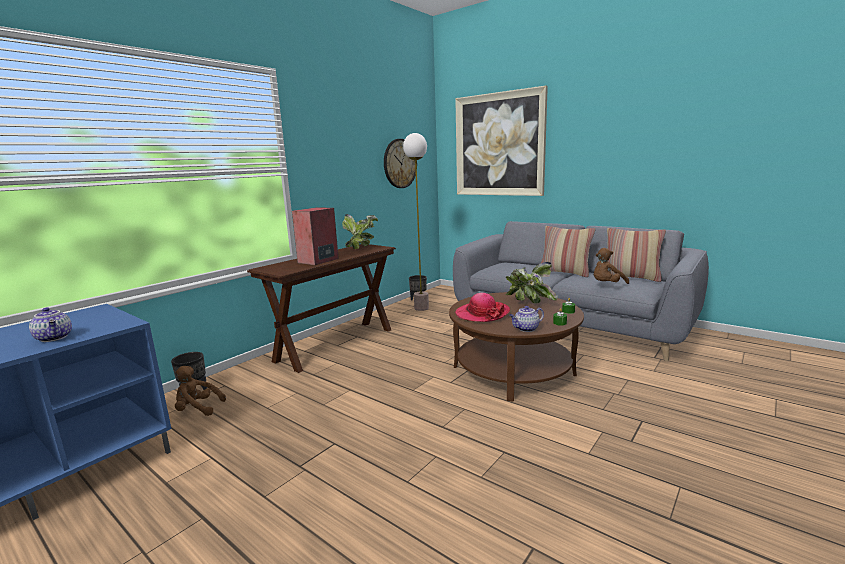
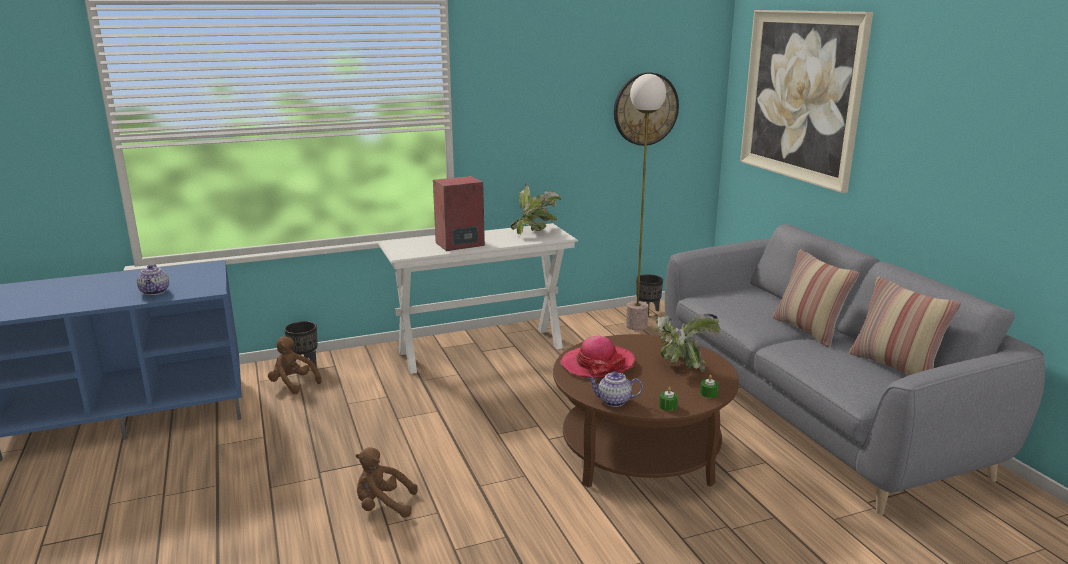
camera: 30 degrees right, 5 degrees up
(336, 344) = (481, 350): brown console table -> white console table
(607, 285) = (826, 369): brown plush toy -> brown plush toy (383, 506)

